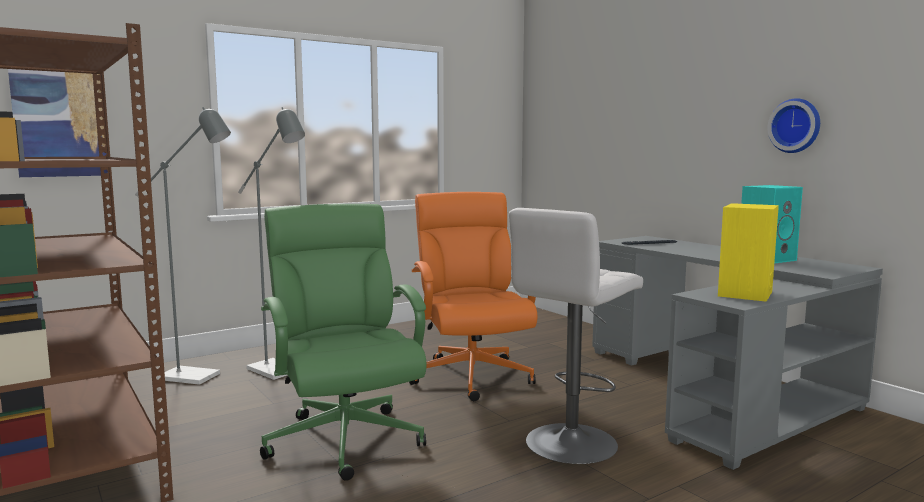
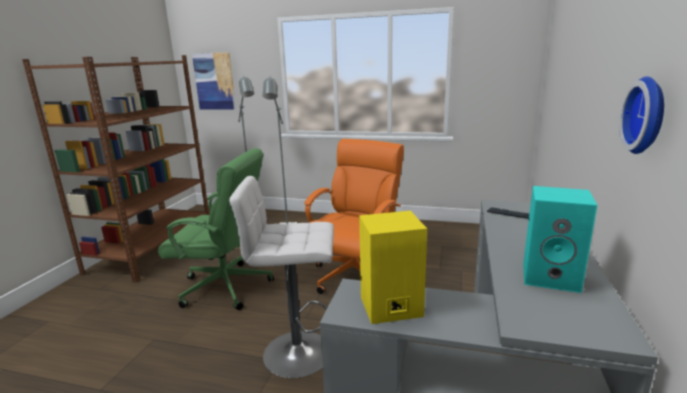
camera: 50 degrees right, 10 degrees up
(345, 441) = (225, 286): green office chair -> green office chair turned 75 degrees clockwise

